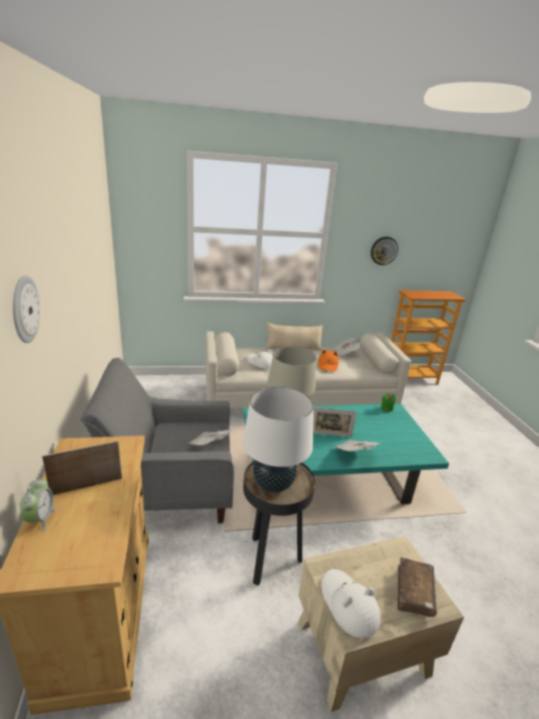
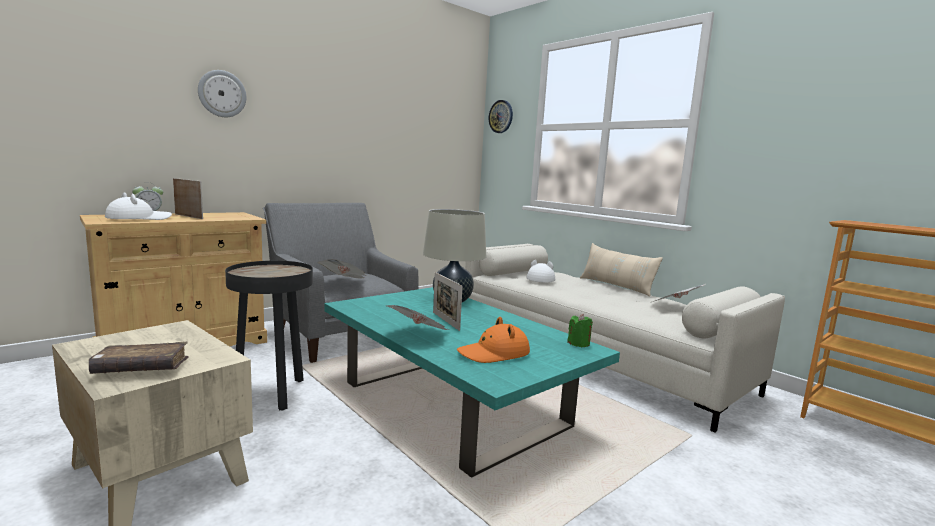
camera: 60 degrees right, 15 degrees down
(273, 484) = (263, 271): white table lamp -> none
(328, 365) = (617, 302): orange hat -> orange hat (494, 353)
(348, 605) = (119, 340): white hat -> white hat (139, 219)
(384, 250) = (808, 142): wall clock -> wall clock (501, 116)

